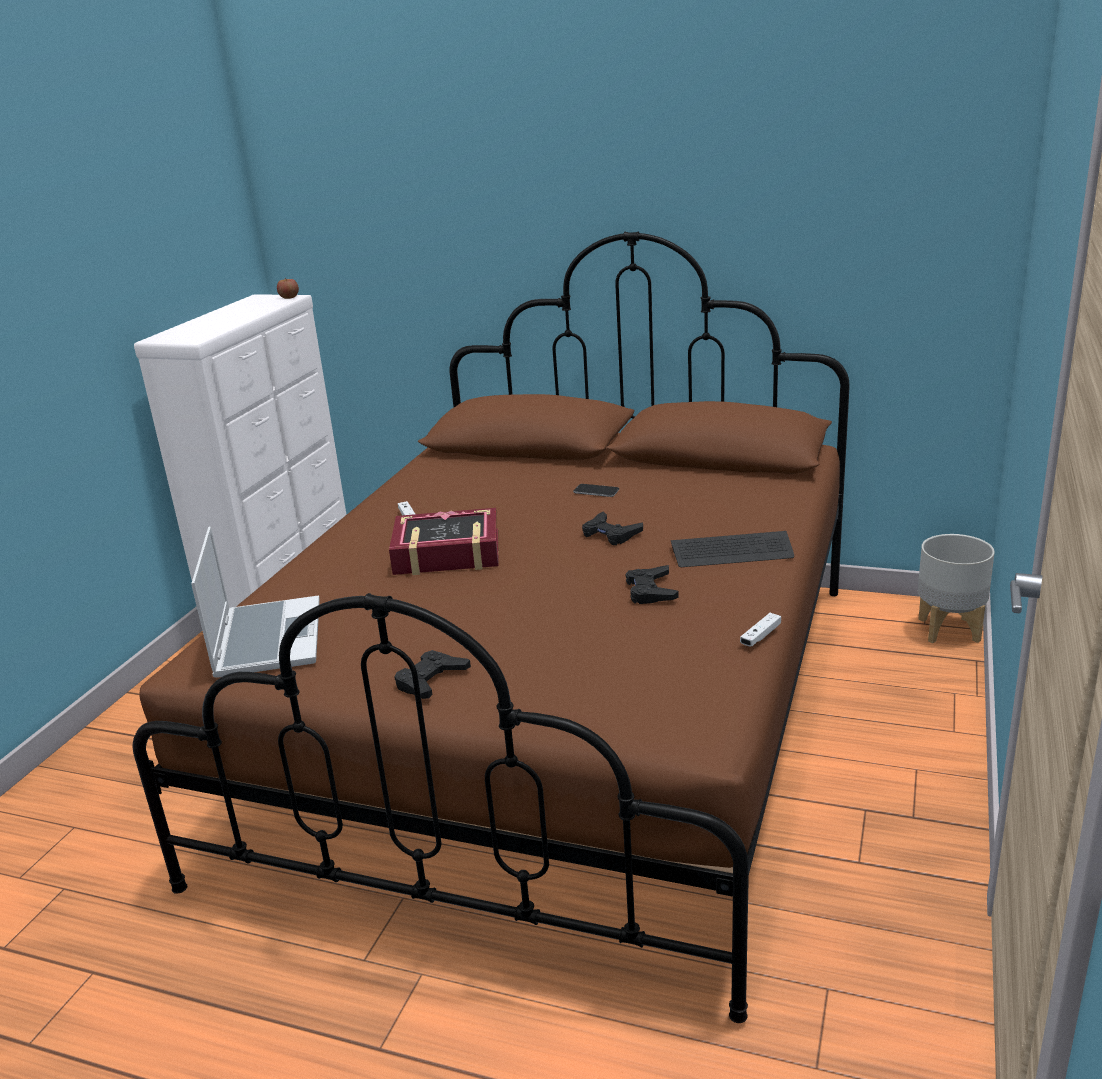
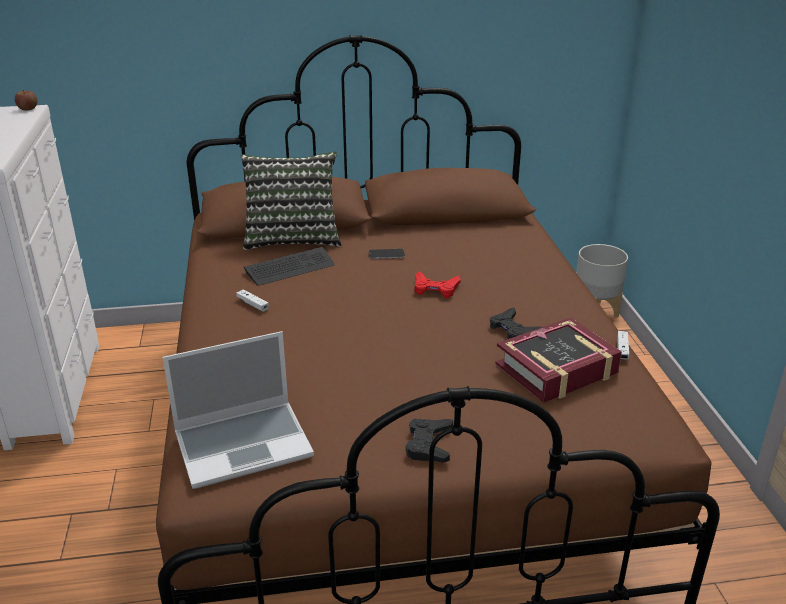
camera: 30 degrees left, 5 degrees up
(267, 639) = (244, 444): laptop -> laptop turned 105 degrees clockwise
(447, 553) = (322, 330): book -> book (557, 369)
(516, 461) = (292, 238): none -> pillow
(610, 534) = (435, 289): black game controller -> red game controller
(732, 552) = (537, 288): keyboard -> keyboard (290, 268)

